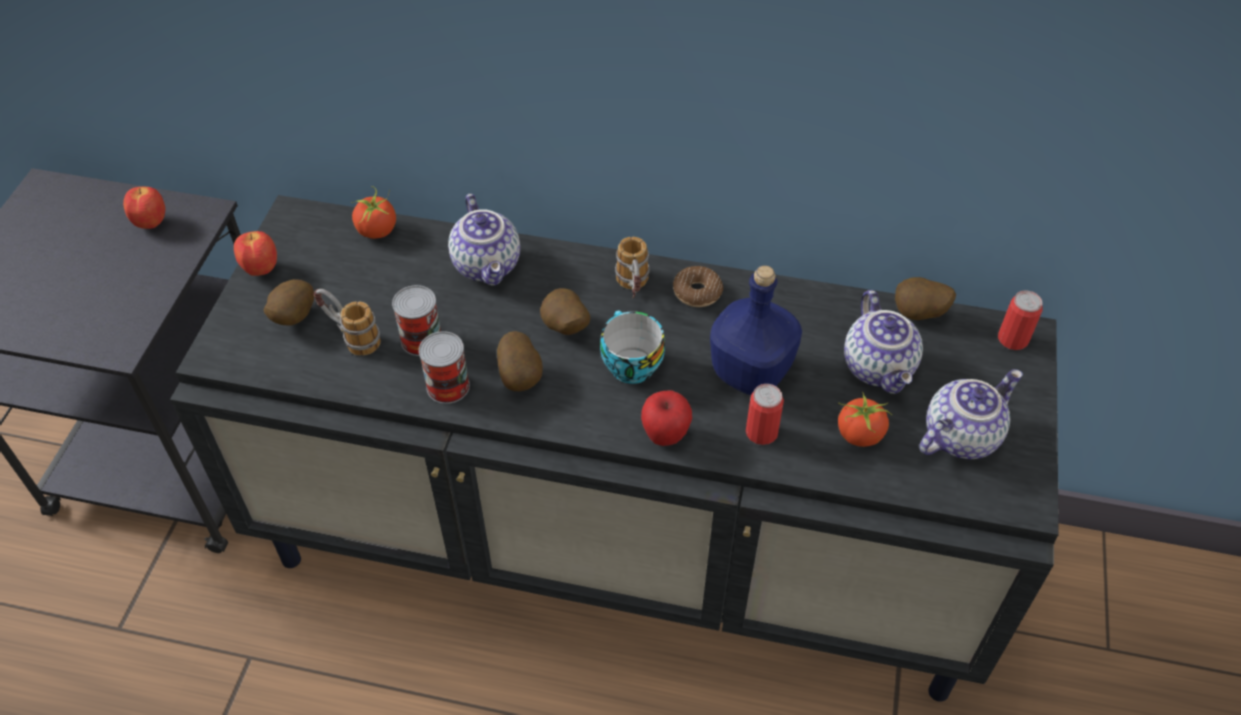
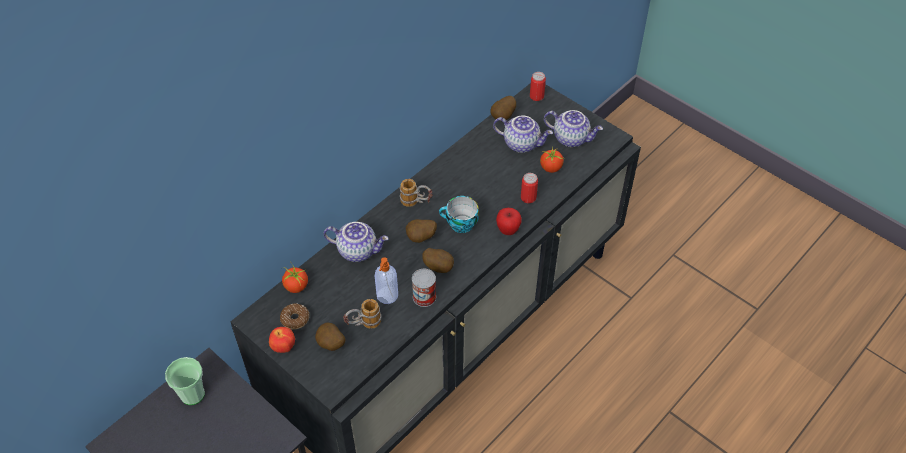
camera: 60 degrees left, 0 degrees up
(150, 223) = (192, 394): apple -> cup
(421, 340) = (387, 296): can -> soap dispenser
(697, 292) = (436, 181): donut -> donut (295, 319)
(750, 374) = (495, 186): blue bottle -> none
(960, 435) = (571, 138): teapot -> teapot turned 120 degrees clockwise

